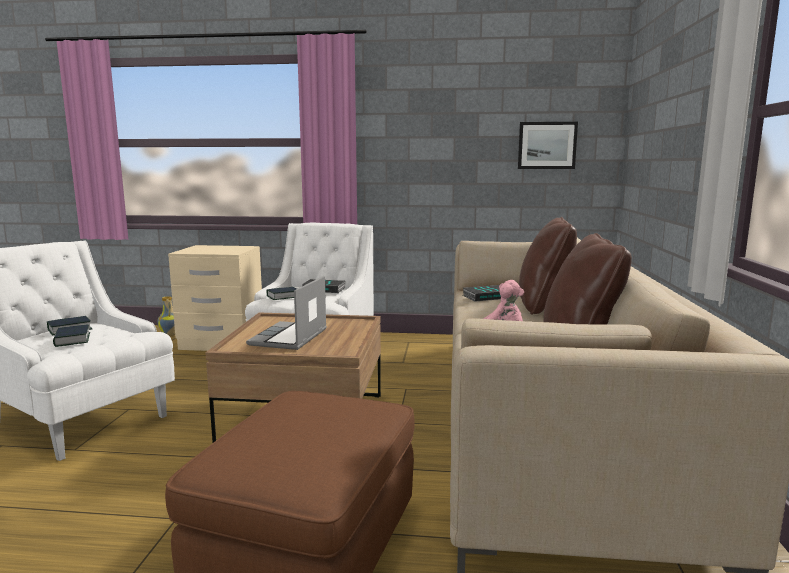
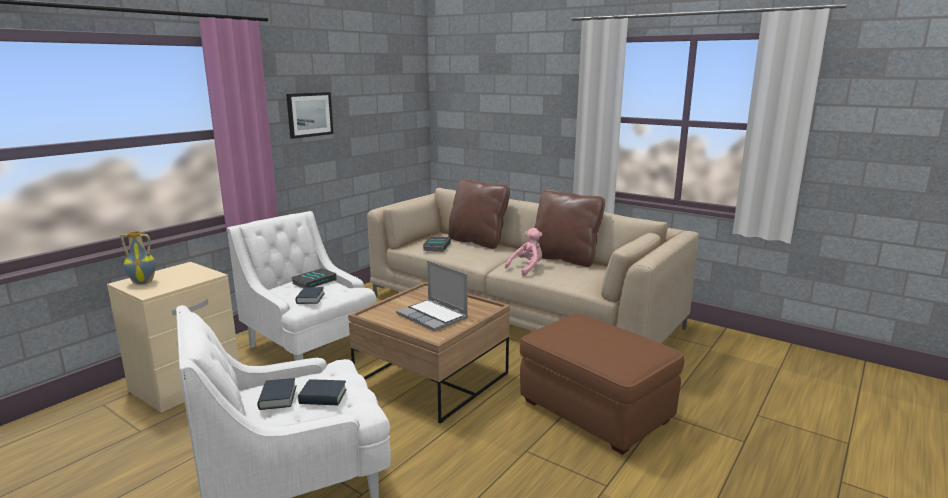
camera: 60 degrees left, 5 degrees up
(170, 334) = (89, 411): vase -> vase (143, 282)
(547, 145) = (392, 120): picture -> picture (309, 114)

